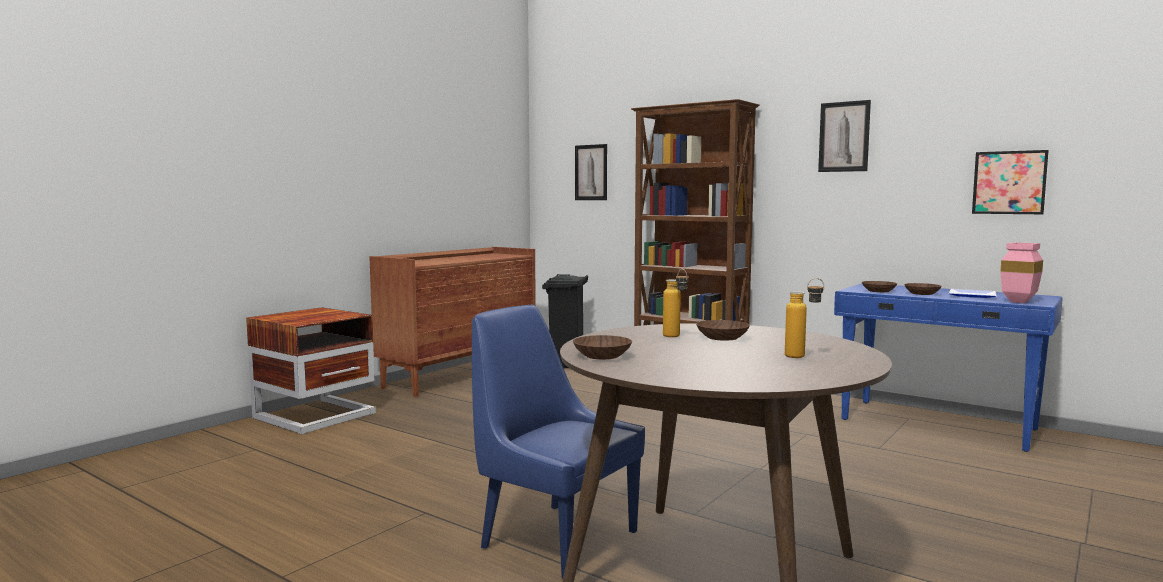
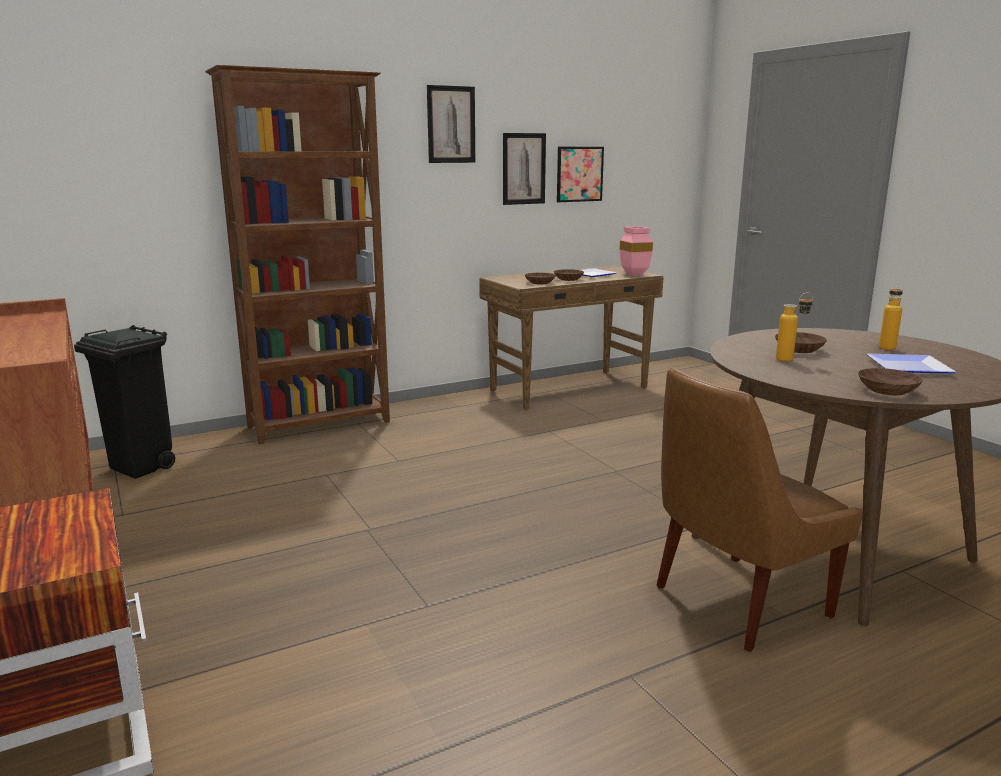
camera: 65 degrees left, 10 degrees up
(555, 538) = (736, 603): blue chair -> brown chair
(591, 172) = (84, 159): picture -> picture (523, 169)
(714, 360) = (905, 366): none -> plate
(938, 424) = (569, 389): blue console table -> brown console table

